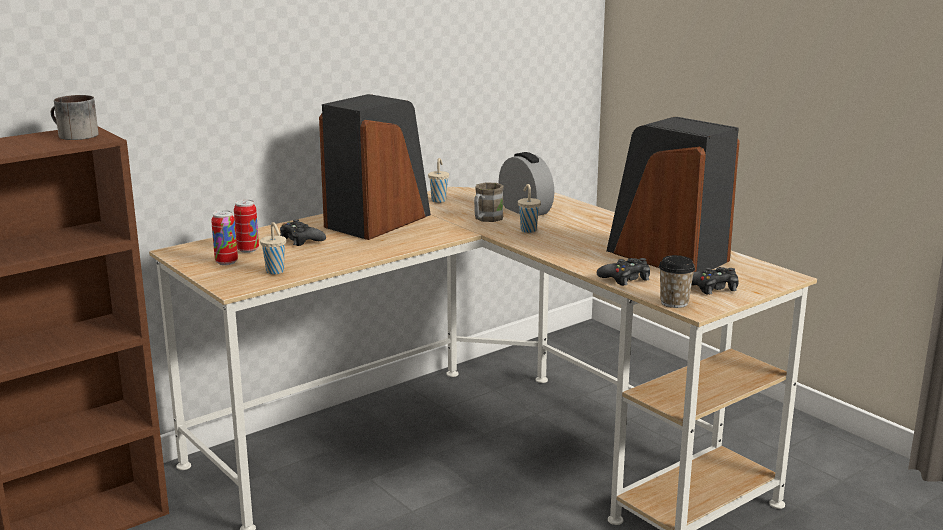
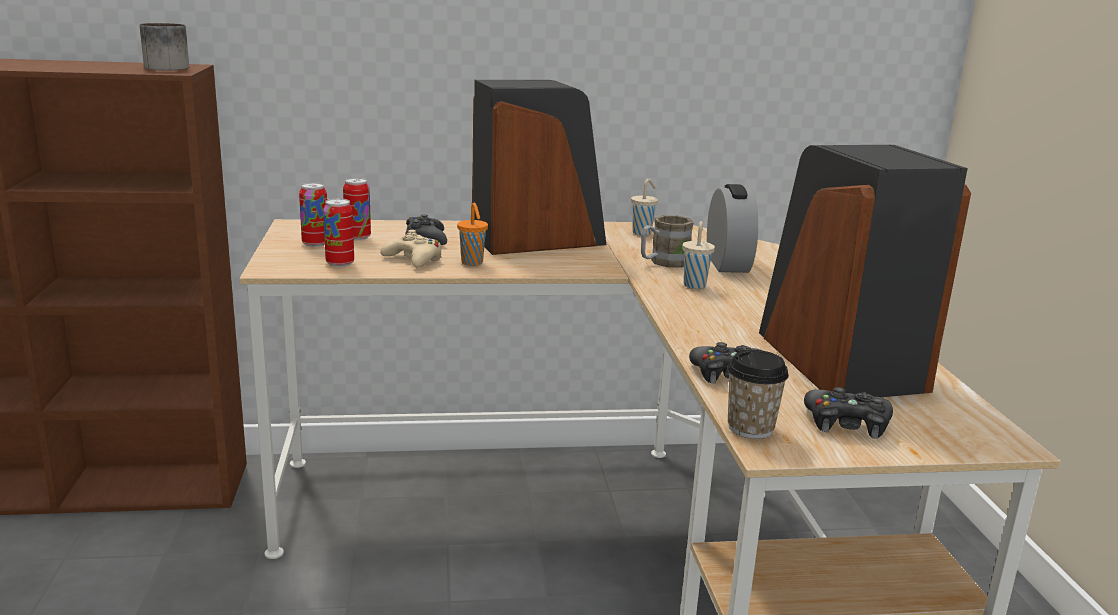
camera: 30 degrees right, 0 degrees up
(275, 272) = (340, 263): beige cup -> can
(322, 256) = (414, 259): none -> beige game controller
(366, 249) = (472, 263): none -> orange cup

